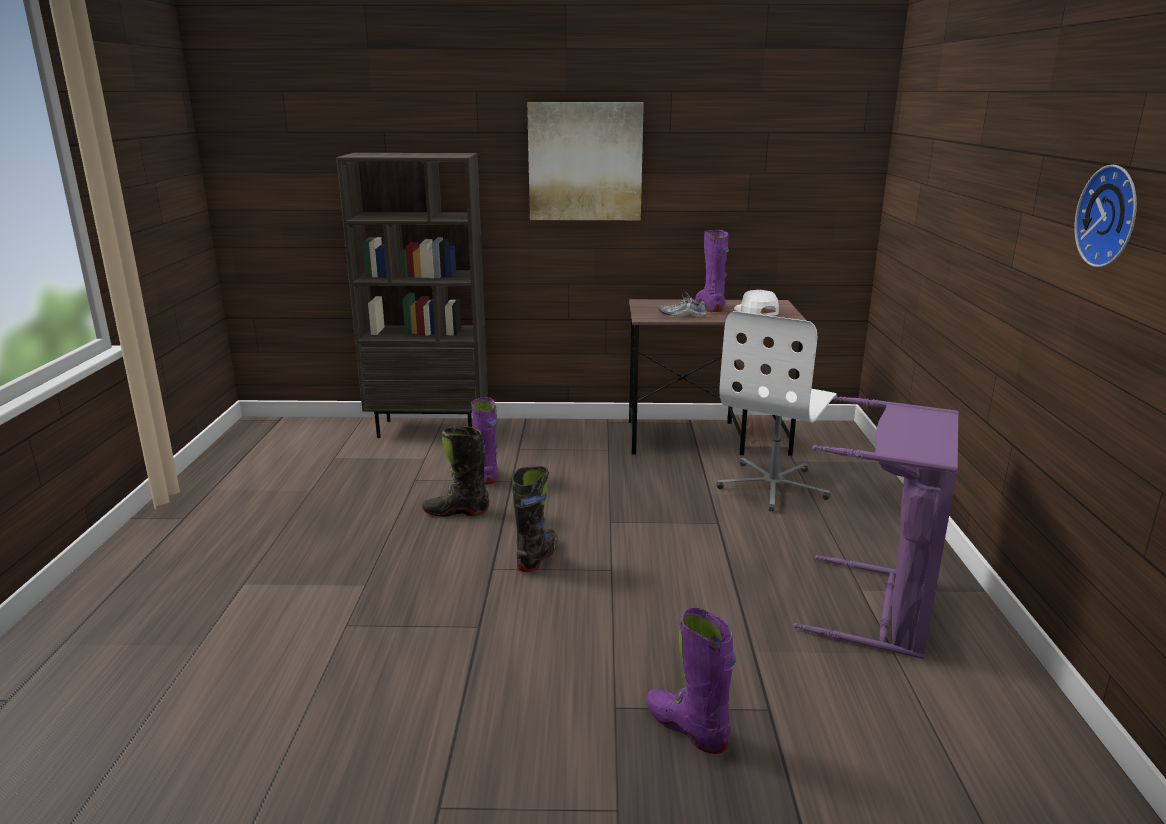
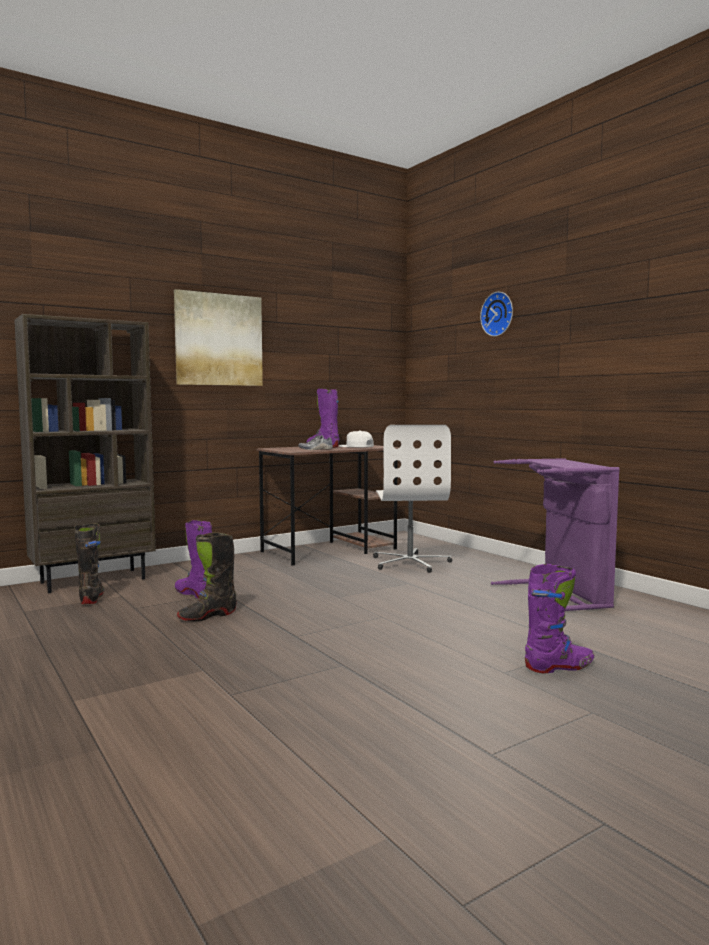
camera: 35 degrees left, 15 degrees down
(537, 557) = (319, 623): black boot -> black boot (92, 598)
(687, 728) = (559, 667): purple boot -> purple boot turned 150 degrees clockwise
(1112, 216) = (644, 324): wall clock -> wall clock (498, 314)

